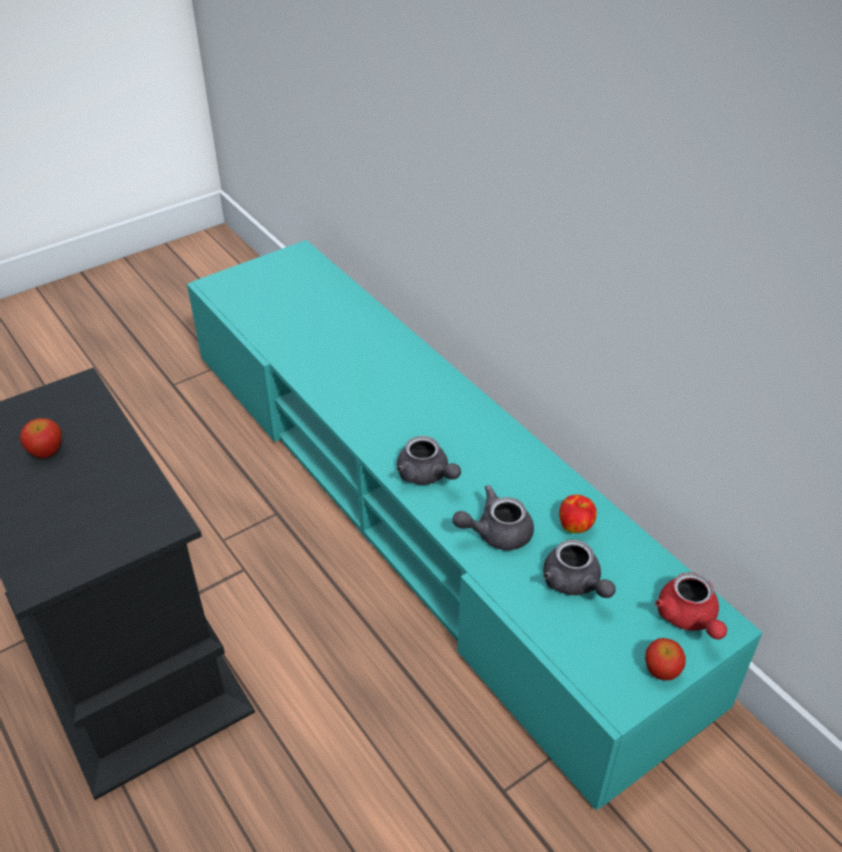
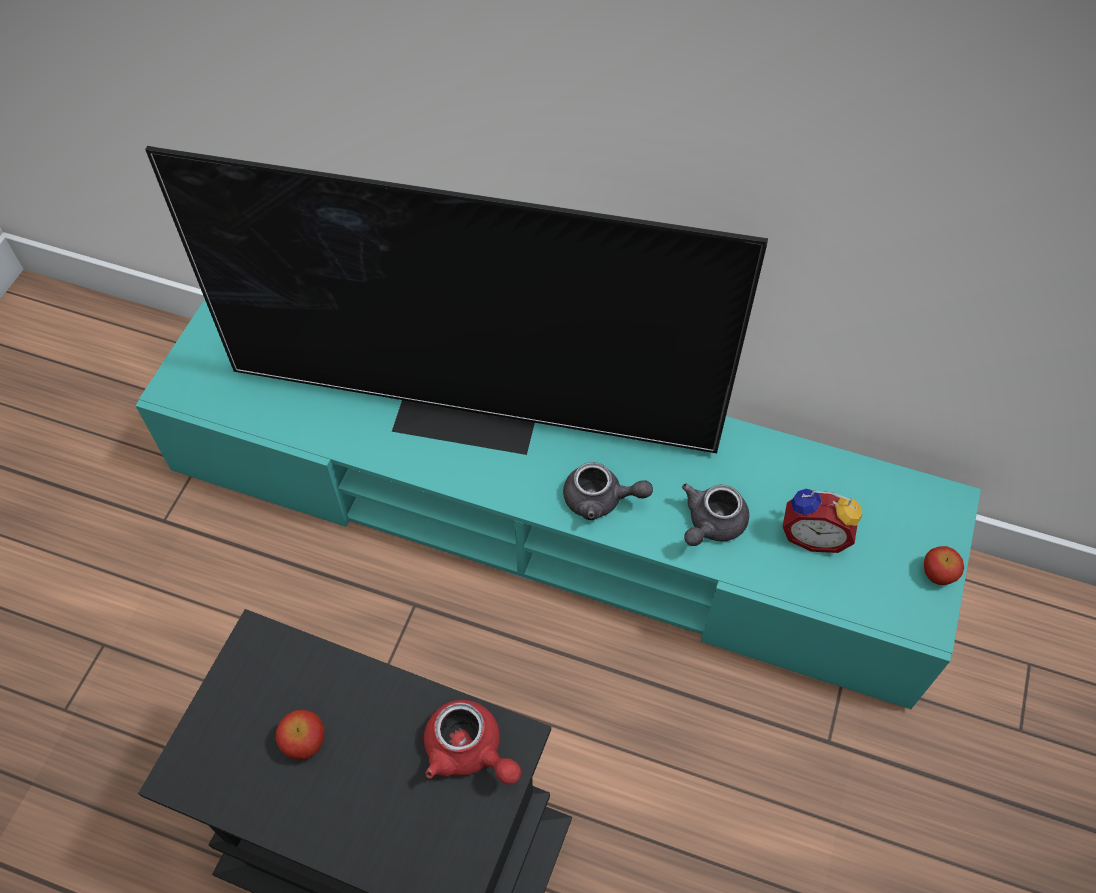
camera: 35 degrees left, 15 degrees up
(386, 380) = (471, 412): none -> television
(575, 526) = (770, 475): apple -> none
(575, 584) = (814, 534): grey teapot -> alarm clock
(688, 618) = (921, 511): red teapot -> red teapot (470, 752)

